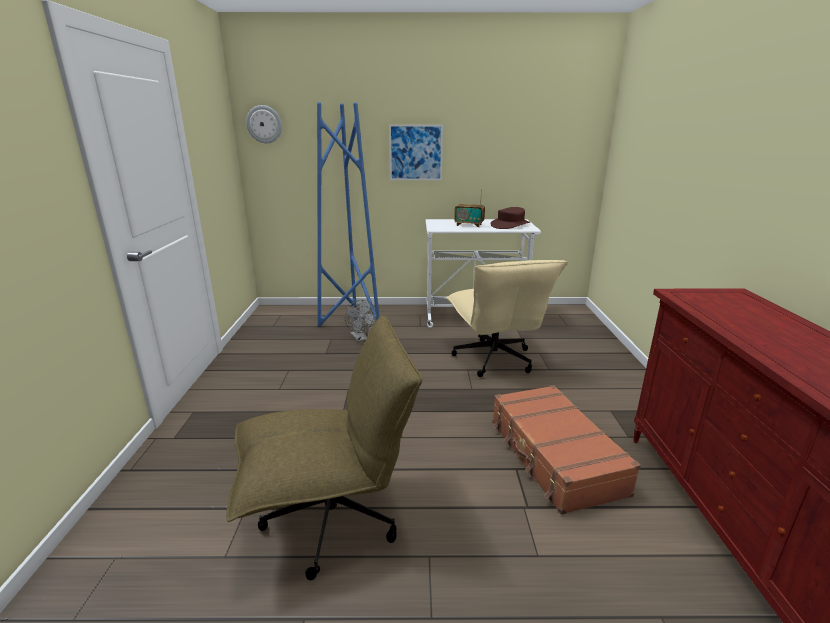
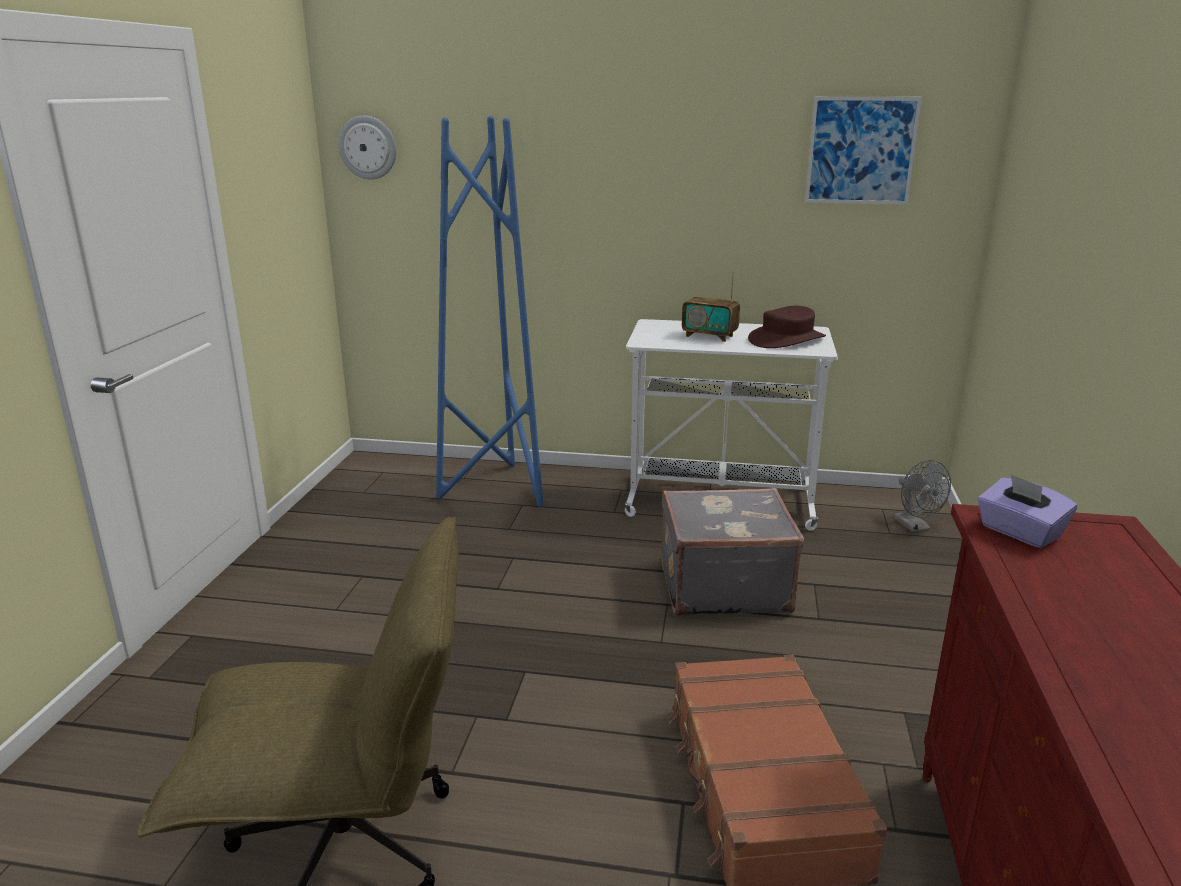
camera: 10 degrees right, 0 degrees up
(360, 338) = (501, 528): grey fan -> grey fan (915, 527)
(416, 152) = (624, 200): picture -> picture (861, 151)
(493, 358) = (722, 586): beige office chair -> grey suitcase
(697, 298) = (1019, 532): none -> purple tissue box

